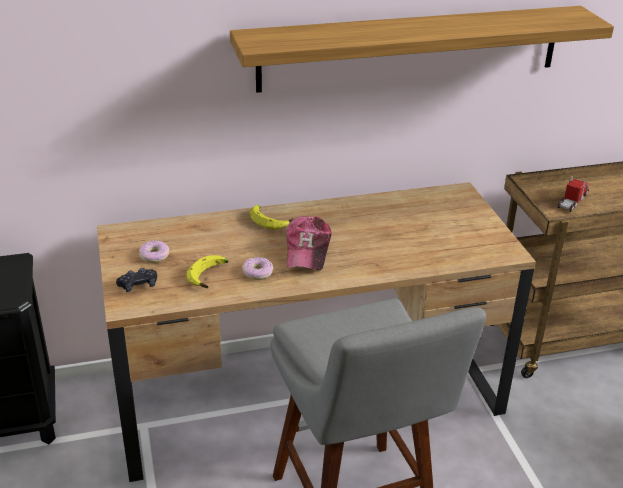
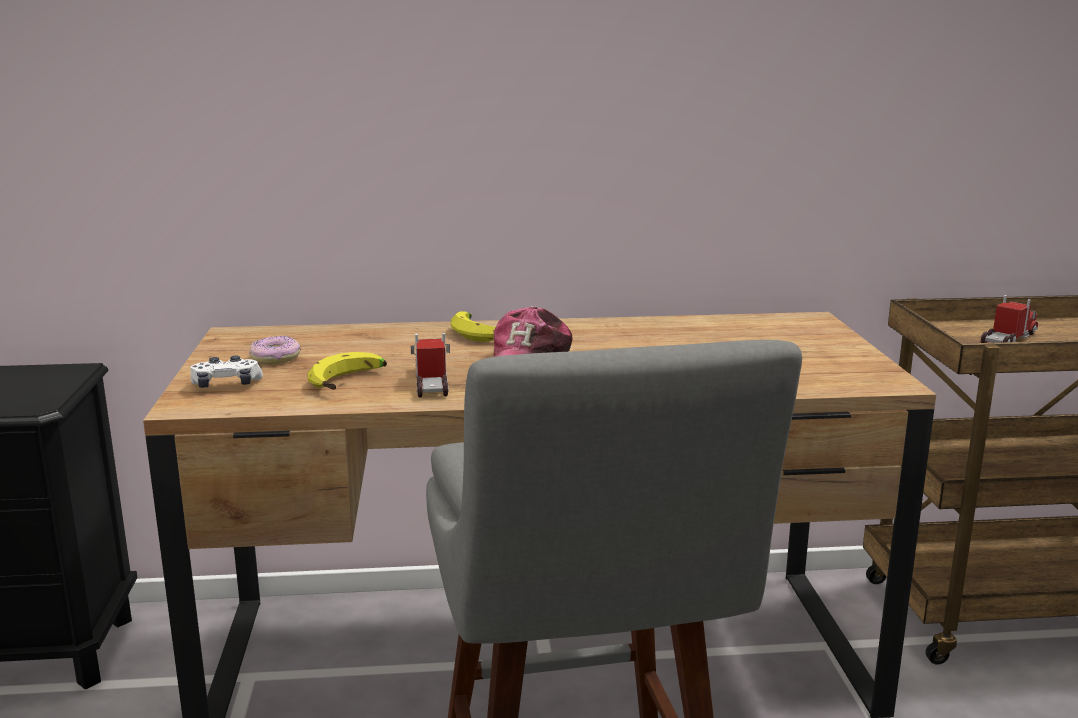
camera: 10 degrees right, 15 degrees down
(138, 285) = (227, 385): black game controller -> white game controller
(257, 273) = (431, 382): donut -> toy truck
(411, 48) = (721, 67): shelf -> none

